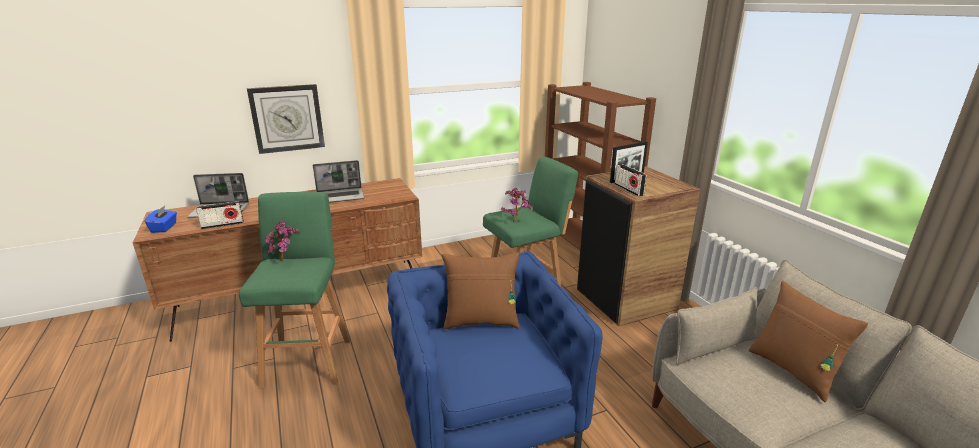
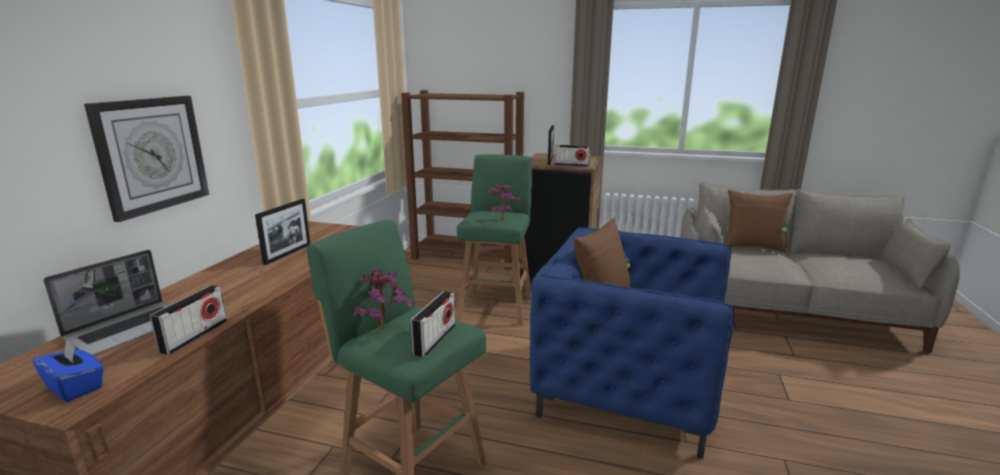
camera: 50 degrees left, 5 degrees down
(282, 278) = (435, 339): none -> radio
(341, 196) = (287, 254): laptop -> picture frame

